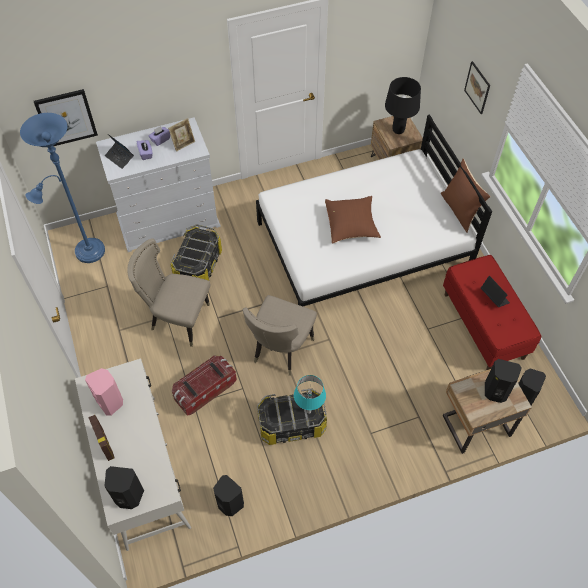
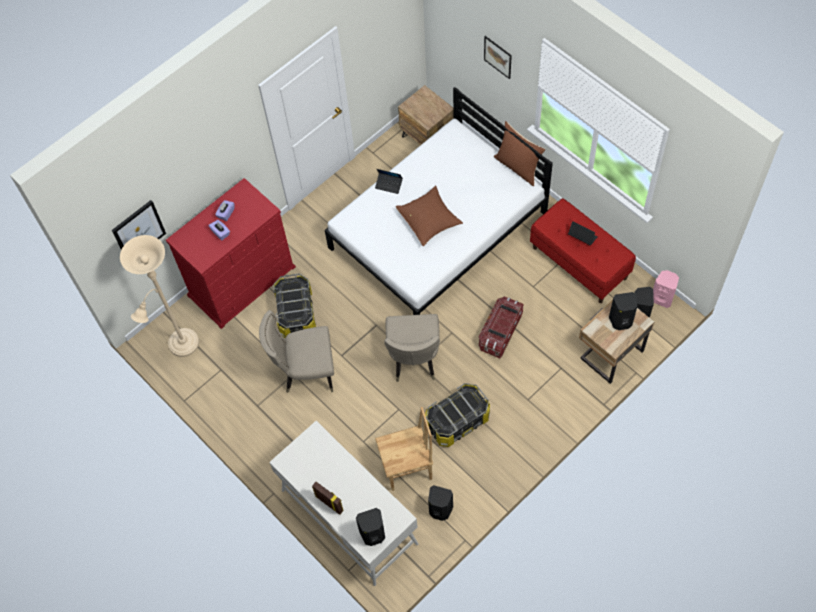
camera: 20 degrees left, 5 degrees up
(86, 253) = (181, 346): blue floor lamp -> beige floor lamp
(110, 402) = (313, 467): pink speaker -> pink speaker (662, 298)
(119, 158) = (198, 246): laptop -> laptop (389, 185)
(168, 220) = (242, 281): white dresser -> red dresser
(183, 144) = (250, 209): picture frame -> none
(205, 390) = (366, 425): storage box -> storage box (500, 332)
(220, 449) = (407, 469): none -> brown chair
(309, 411) = (472, 403): turquoise table lamp -> none
(398, 130) = (426, 107): black table lamp -> none

